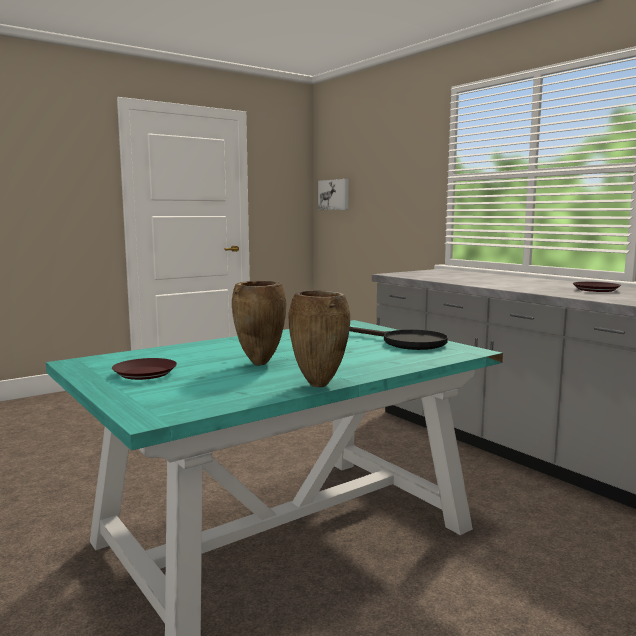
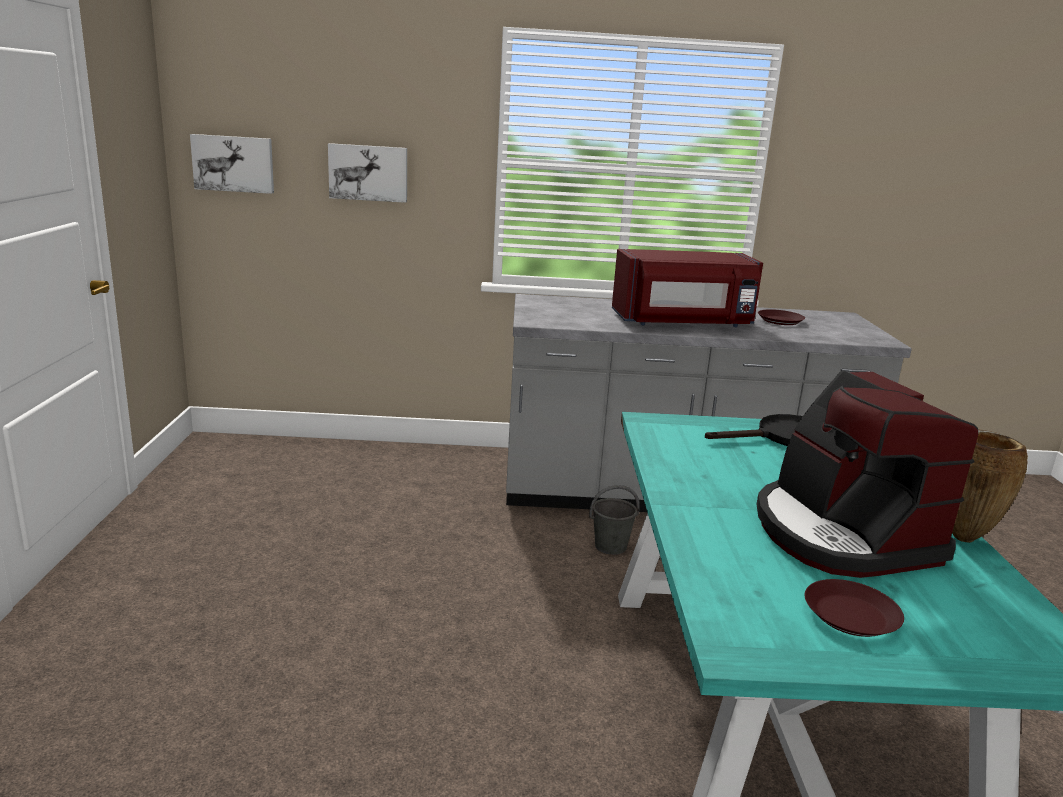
camera: 55 degrees left, 10 degrees up
(260, 364) = (841, 534): brown vase -> coffee machine
(386, 193) = (368, 172): none -> picture
(397, 446) = (611, 546): none -> grey bucket
(495, 283) = (683, 323): none -> red microwave

